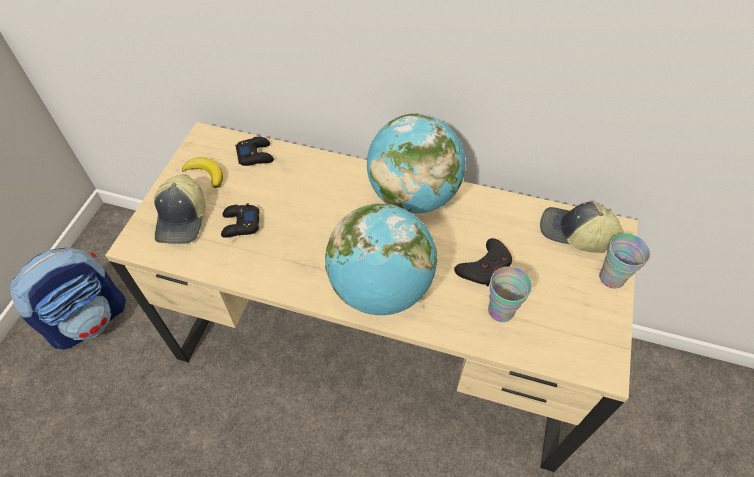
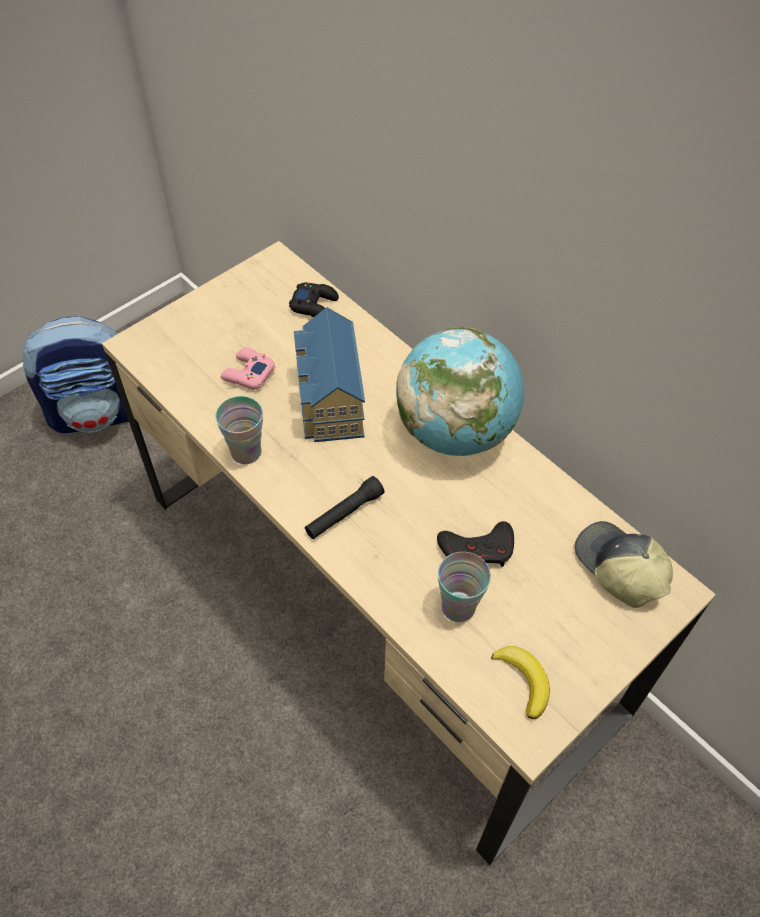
camera: 30 degrees right, 0 degrees up
(183, 218) = (196, 340): cap -> none
(206, 173) = (250, 303): banana -> banana (523, 680)
(240, 224) = (248, 374): black game controller -> pink game controller
(312, 216) = (327, 401): none -> toy house
(381, 288) = (344, 514): globe -> black flashlight
(611, 278) = (622, 642): cup -> cup (246, 452)

